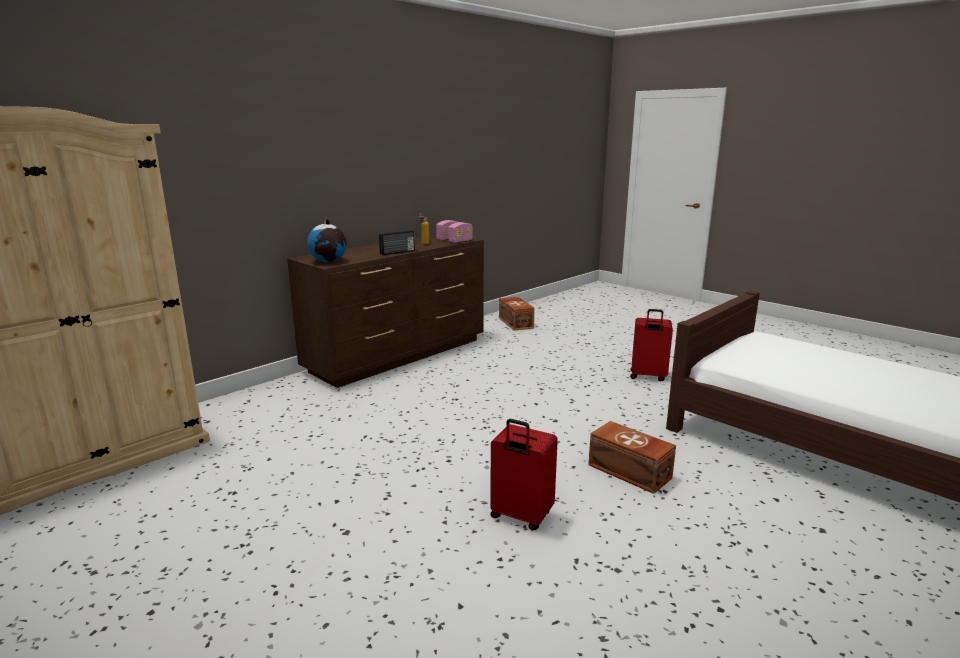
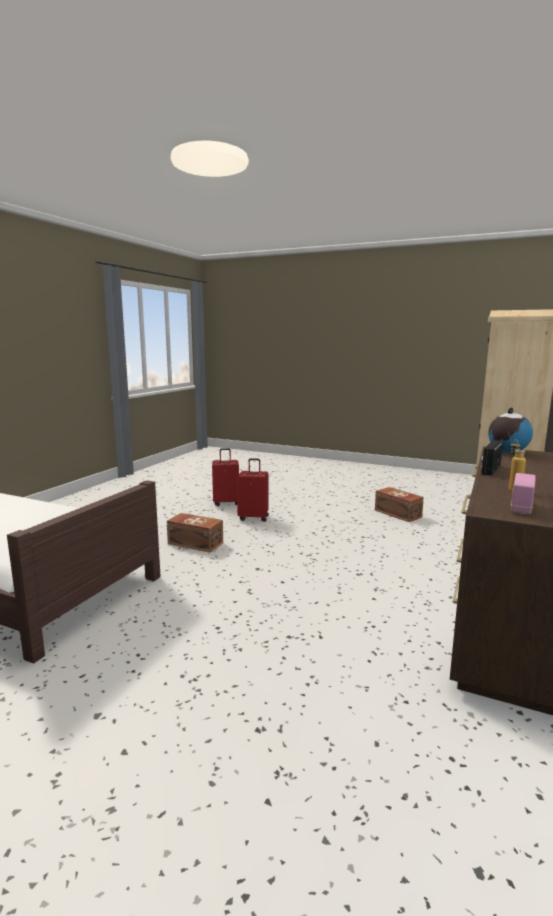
camera: 160 degrees right, 5 degrees down
(460, 241) = (483, 502): radio -> none
(516, 322) = (464, 802): brown storage box -> brown storage box (398, 514)
(648, 376) = (160, 647): red suitcase -> red suitcase (226, 503)

